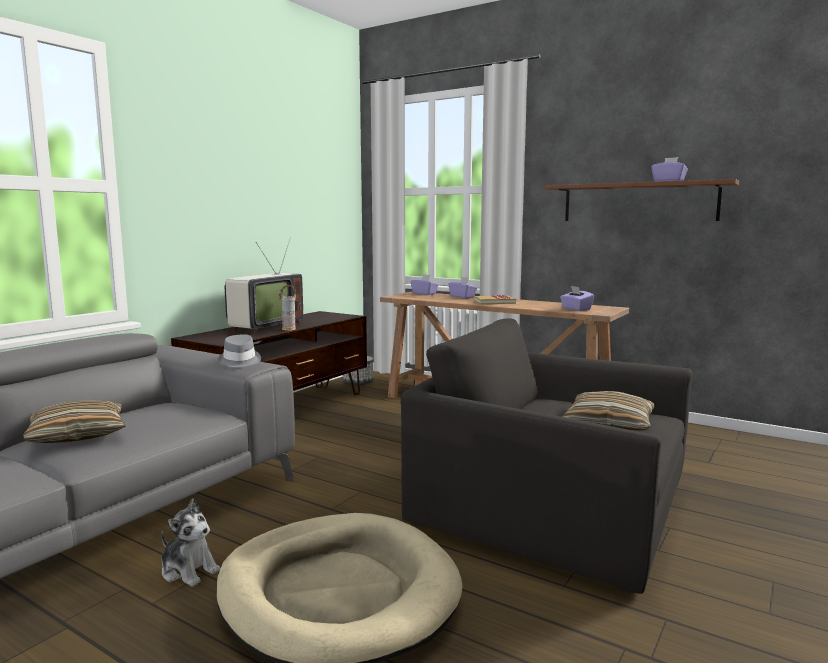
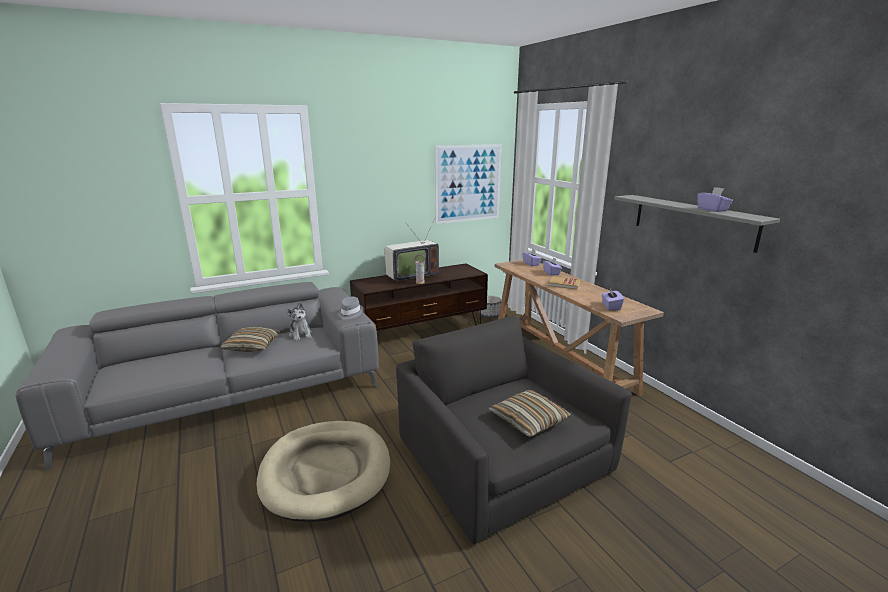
camera: 30 degrees right, 10 degrees up
(189, 570) = (280, 431): plush toy -> plush toy (300, 334)
(316, 197) = (468, 183): none -> picture
(638, 202) = (692, 221): brown shelf -> grey shelf

